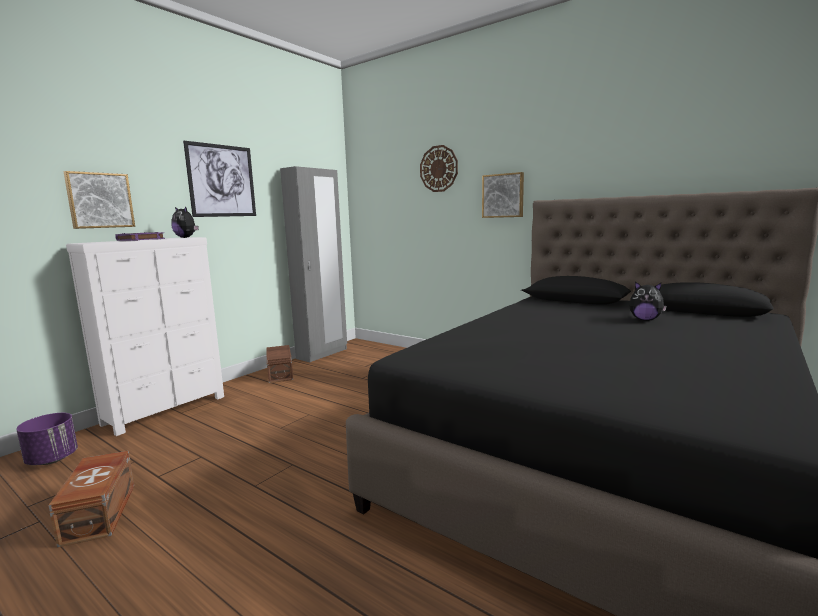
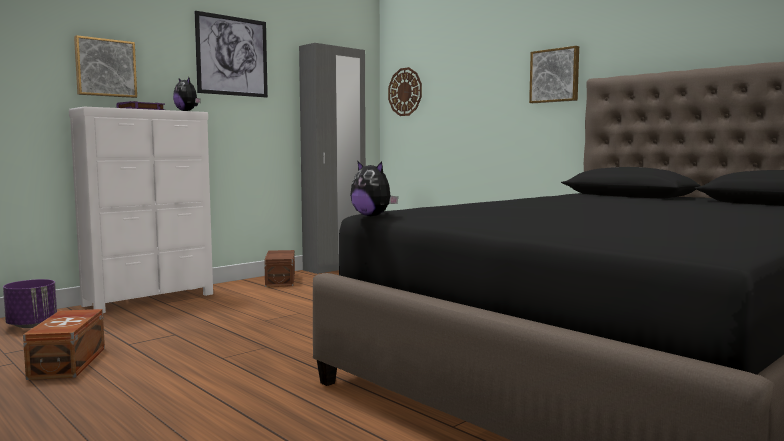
camera: 10 degrees right, 5 degrees down
(439, 168) = (482, 46): wall clock -> wall clock (405, 92)
(645, 319) = (692, 206): plush toy -> plush toy (372, 216)

